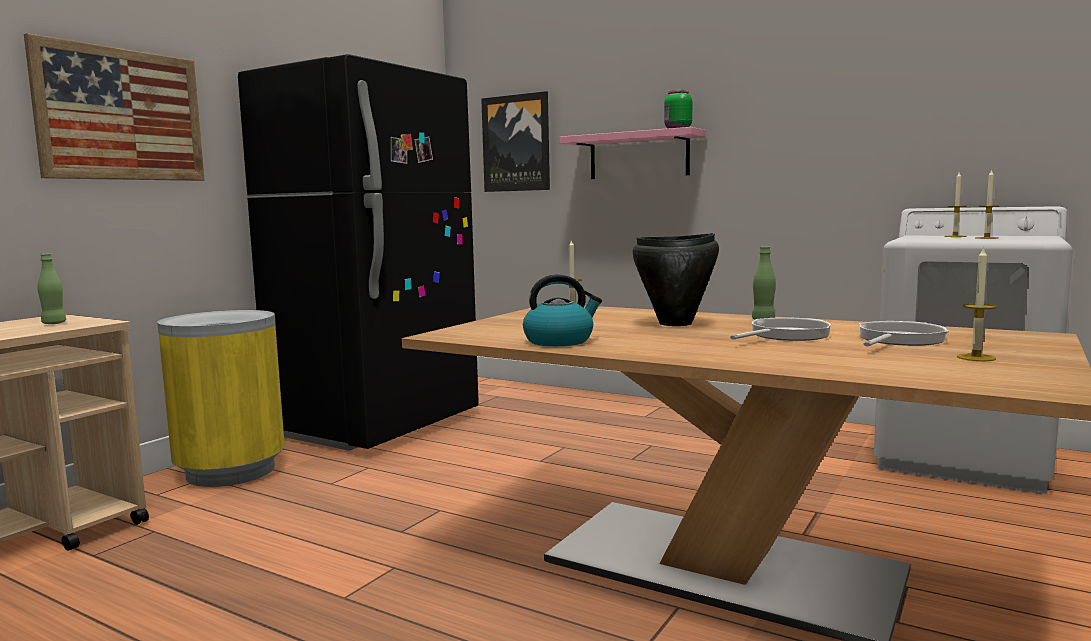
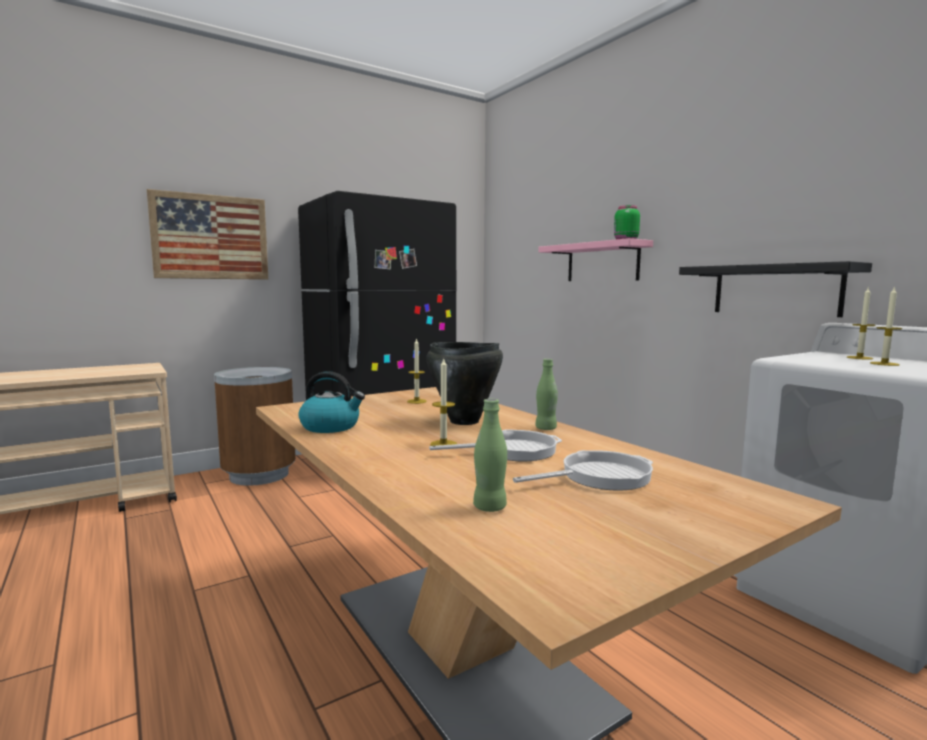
camera: 25 degrees right, 0 degrees up
(54, 323) = (132, 369): green bottle -> green bottle (489, 507)
(230, 471) = (259, 475): yellow trash can -> brown trash can
(516, 143) = (522, 251): picture -> none
(848, 180) = (775, 290): none -> black shelf
(976, 357) = (611, 520): candle -> candle (443, 444)

